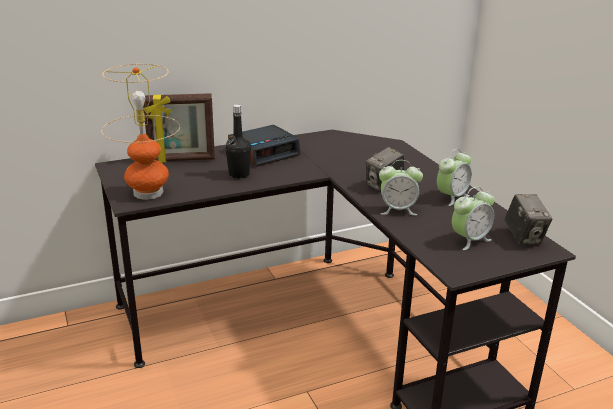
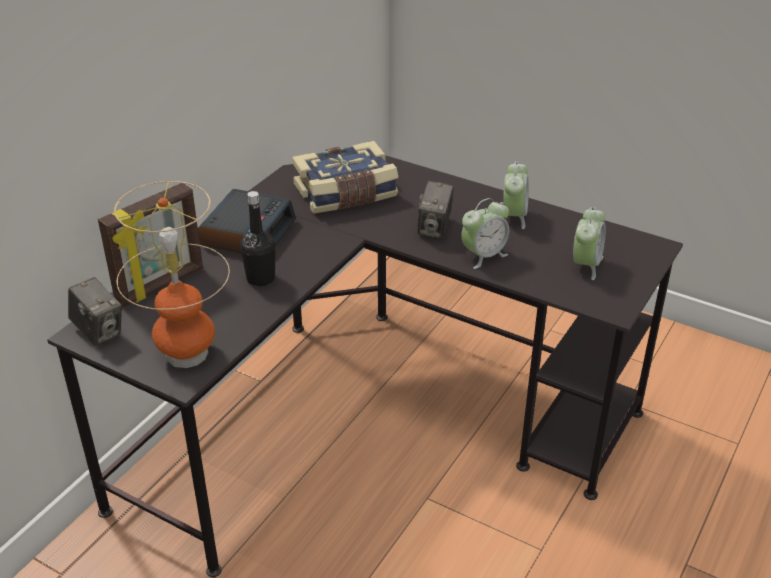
camera: 35 degrees left, 10 degrees up
(351, 152) = (346, 193): none -> book
(524, 237) = (625, 240): camera -> camera (99, 331)

